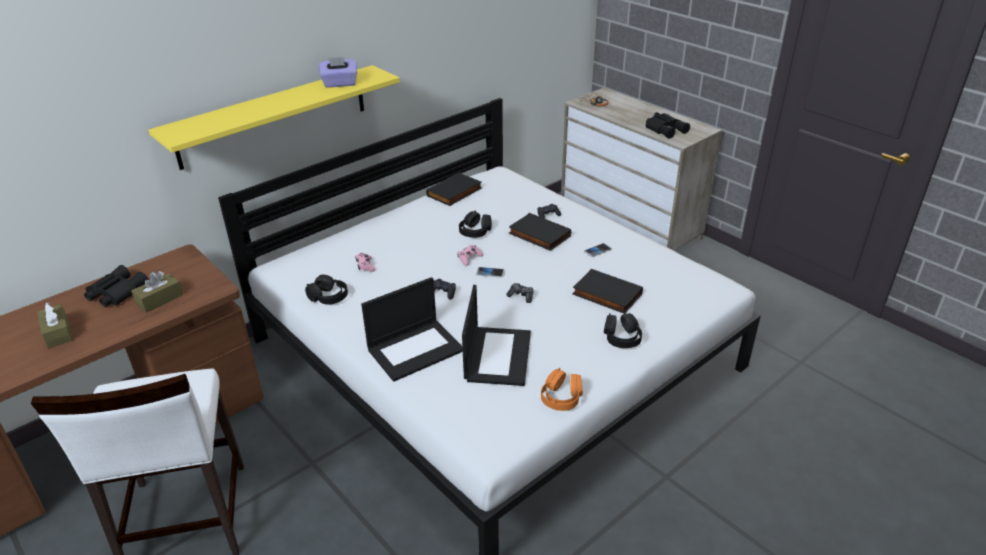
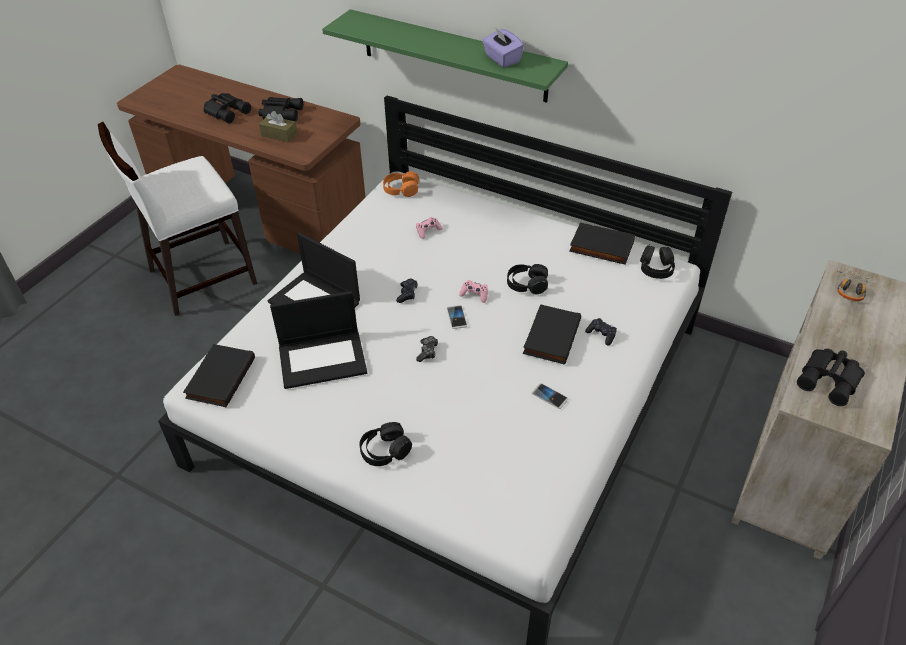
camera: 70 degrees right, 10 degrees up
(58, 333) = (227, 111): brown tissue box -> black binoculars
(274, 116) = (453, 56): yellow shelf -> green shelf
(328, 297) = (370, 226): black headphones -> black headphones (656, 268)
(561, 397) = (276, 421): orange headphones -> orange headphones (401, 190)
(606, 295) = (461, 422): black book -> black book (219, 377)

